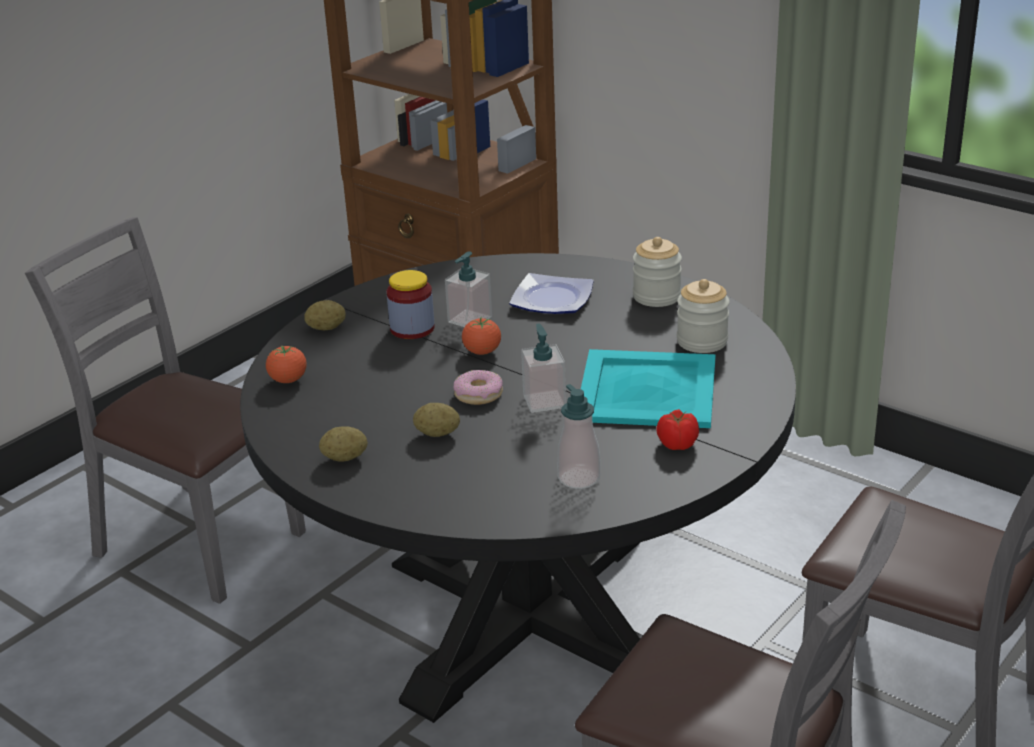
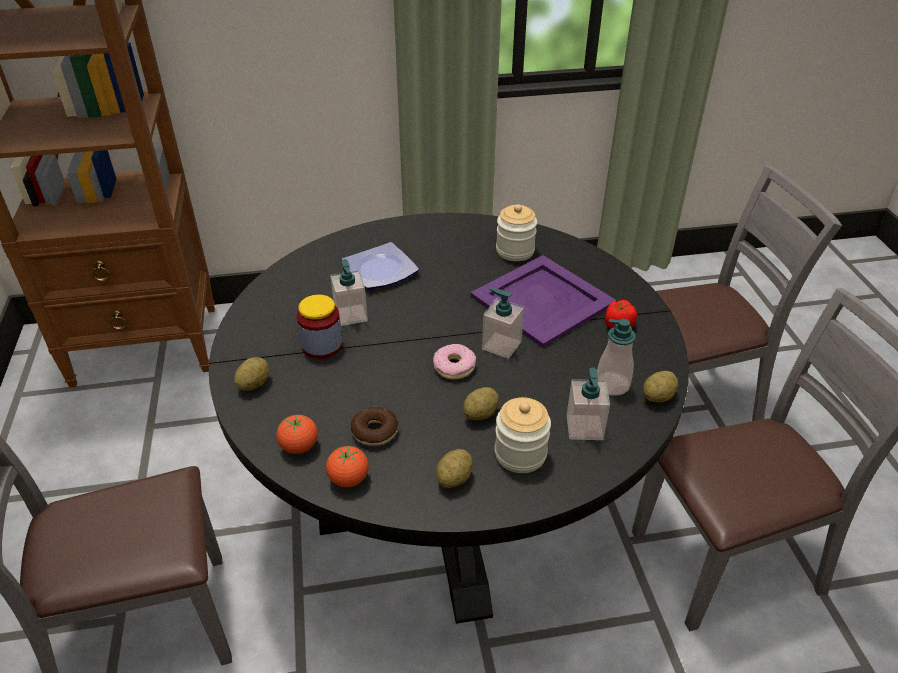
camera: 50 degrees left, 10 degrees up
(348, 400) = (375, 432): none -> donut
(482, 352) = (401, 334): tomato -> tomato (348, 479)
(496, 489) = (584, 427): none -> soap dispenser
(600, 508) = (658, 397): none -> potato
(645, 390) = (542, 301): turquoise tray -> purple tray
(656, 296) = (439, 235): jar -> jar (520, 454)

